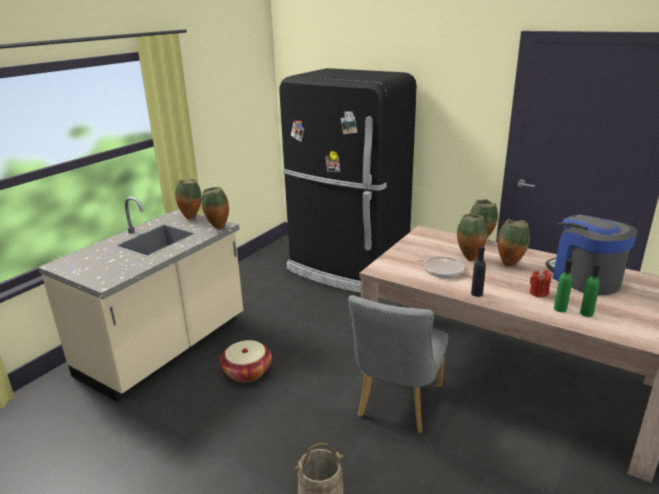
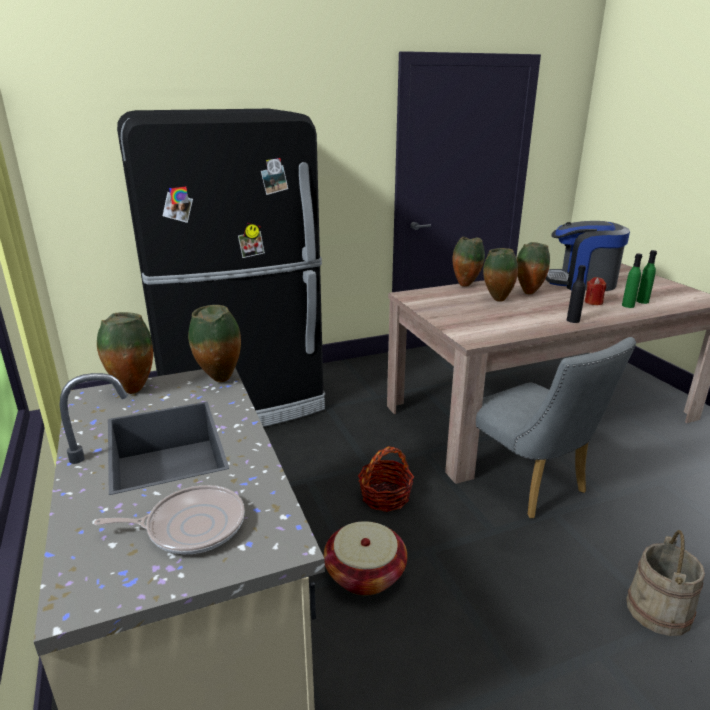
camera: 55 degrees left, 0 degrees up
(317, 352) = (385, 496): none -> basket
(441, 269) = (506, 316): frying pan -> frying pan (191, 526)

